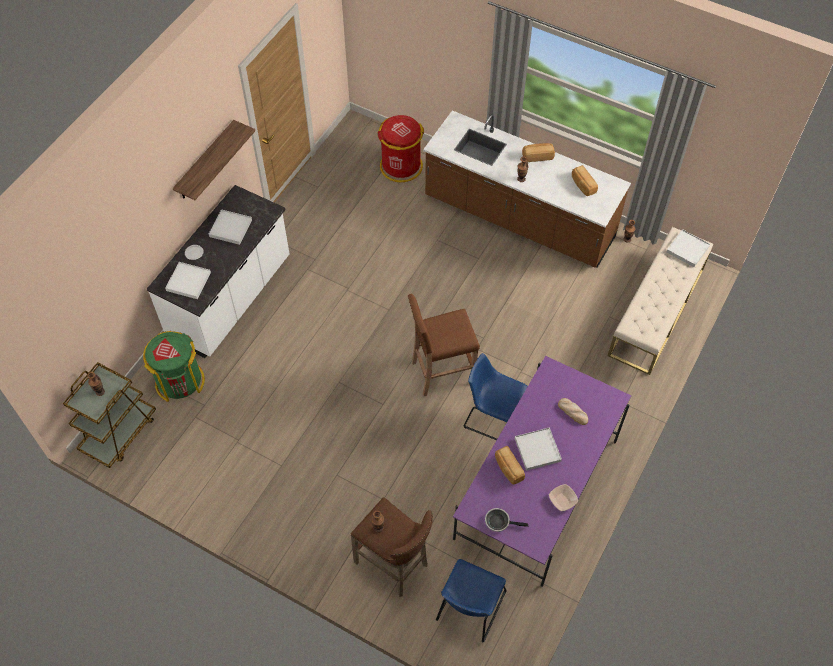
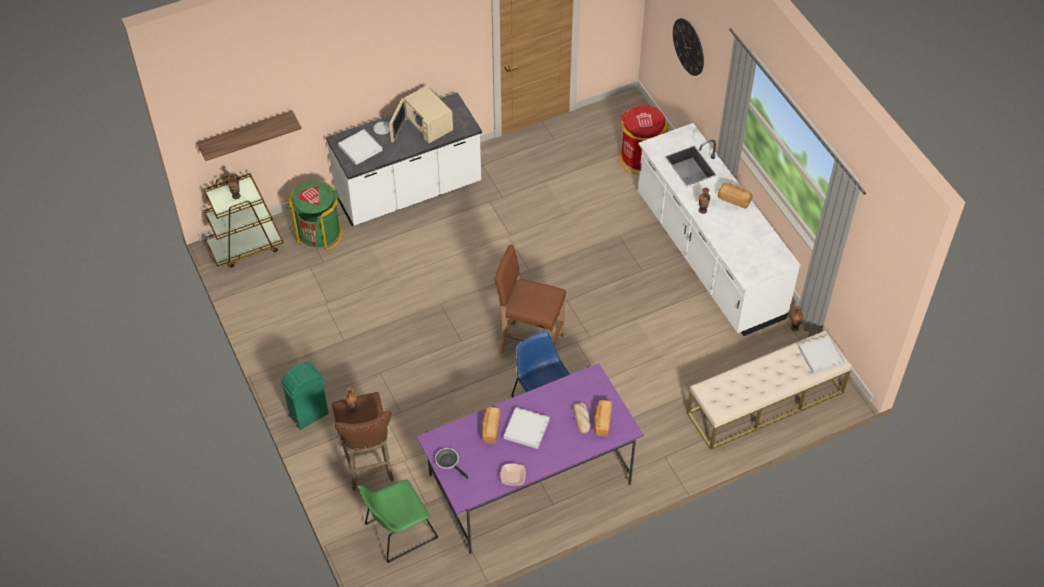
camera: 35 degrees right, 5 degrees down
(205, 161) = (427, 55): shelf -> shelf (246, 134)
(231, 228) = (425, 124): white tray -> beige microwave
(305, 554) = (308, 415): none -> green trash can
(419, 44) = (688, 46): none -> wall clock
(469, 608) = (398, 532): blue chair -> green chair
(518, 218) = (708, 257): brown counter -> white counter
(583, 185) = (753, 244): bread -> bread (602, 422)

